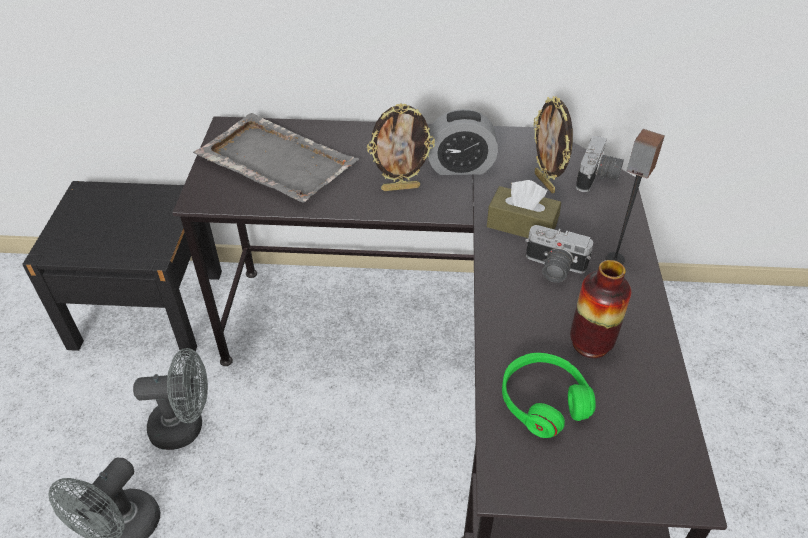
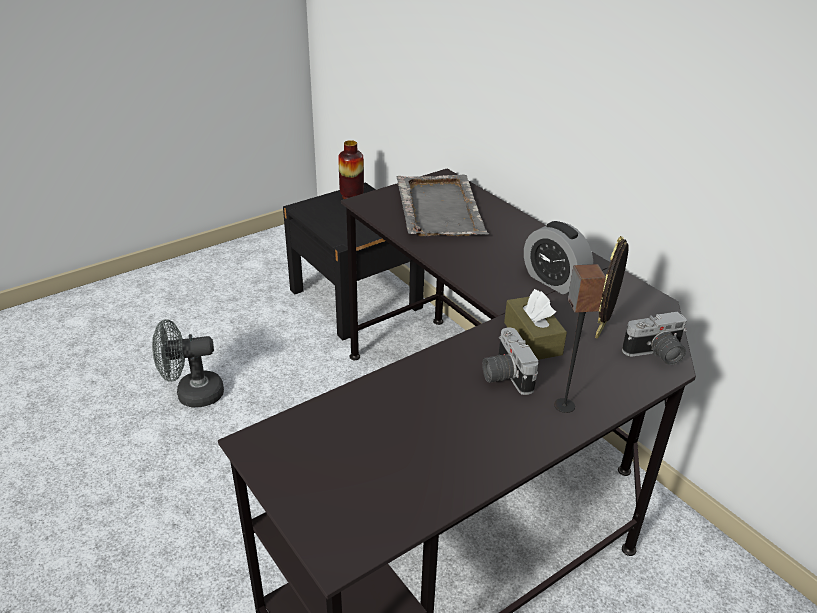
camera: 50 degrees right, 10 degrees down
(186, 426) = (287, 372): grey fan -> none
(400, 187) = (489, 266): picture frame -> none
(543, 400) = (354, 429): green headphones -> none
(590, 343) = (444, 431): vase -> vase (351, 196)

